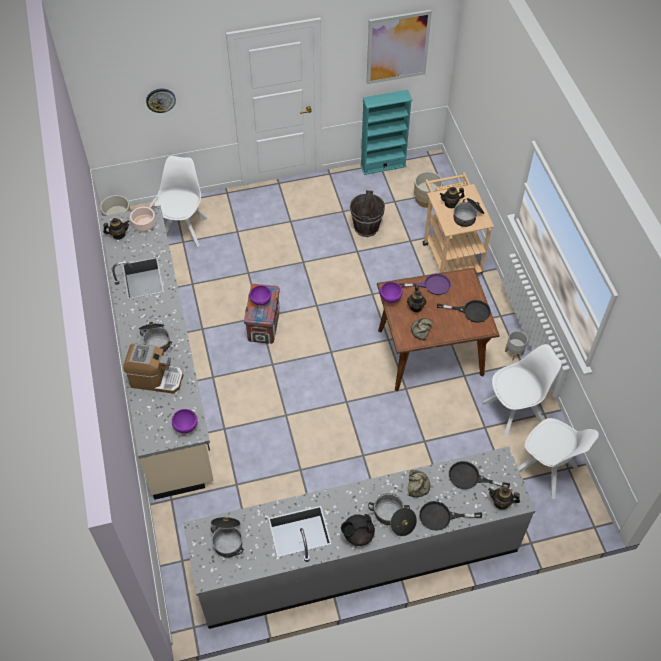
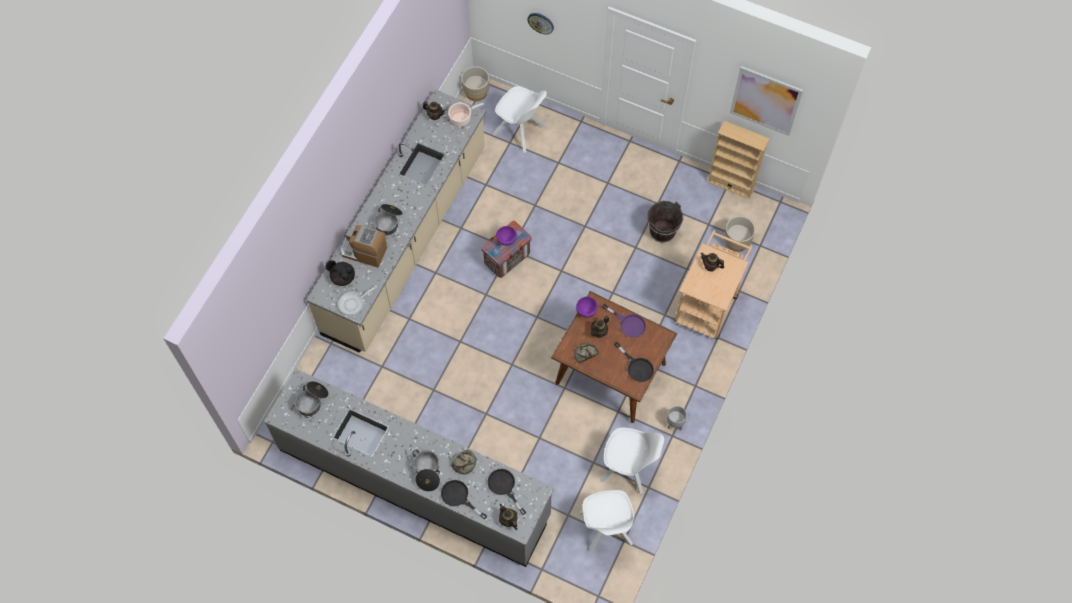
camera: 40 degrees right, 10 degrees up
(156, 379) = (364, 252): coffee machine -> coffee machine turned 150 degrees clockwise
(184, 228) = (521, 131): white chair -> white chair turned 75 degrees clockwise
(186, 427) = (353, 303): purple bowl -> frying pan
(357, 534) = (394, 464): black teapot -> black teapot (342, 277)
(383, 165) = (731, 184): turquoise bookcase -> beige bookcase
(468, 216) = (713, 287): cooking pot -> none

